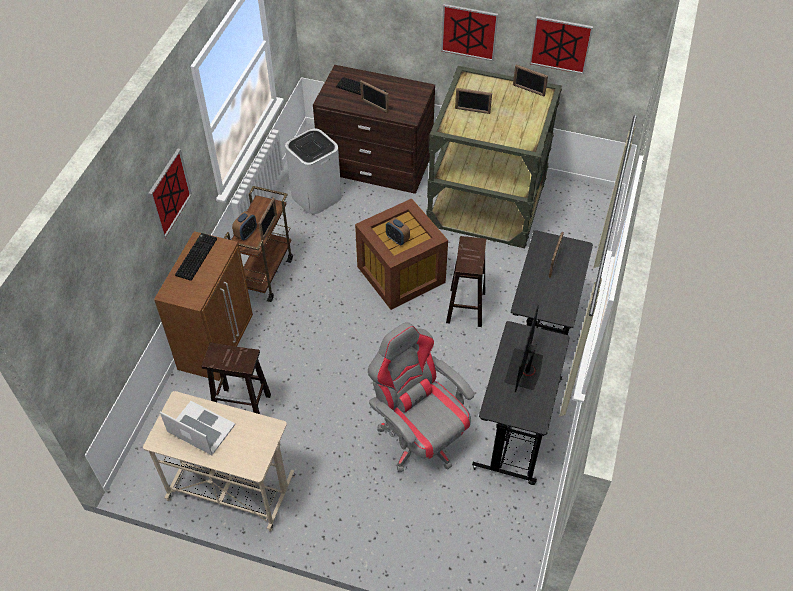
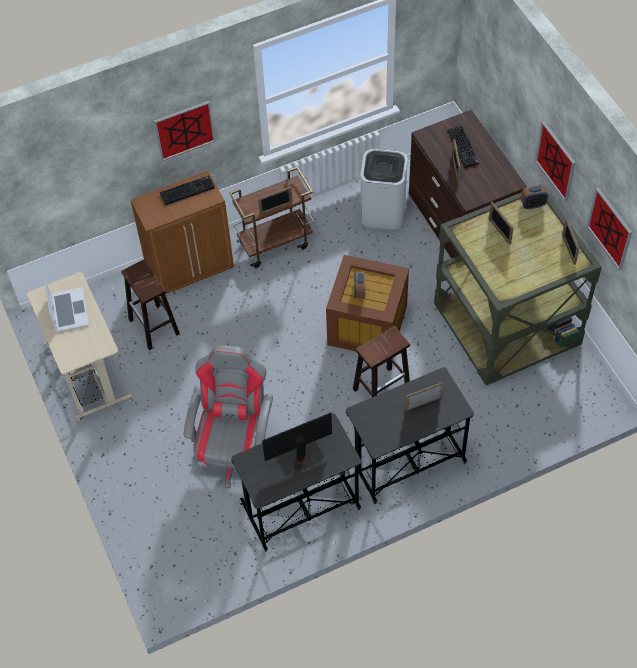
camera: 50 degrees right, 5 degrees up
(246, 234) = (256, 200): alarm clock -> alarm clock (533, 205)

